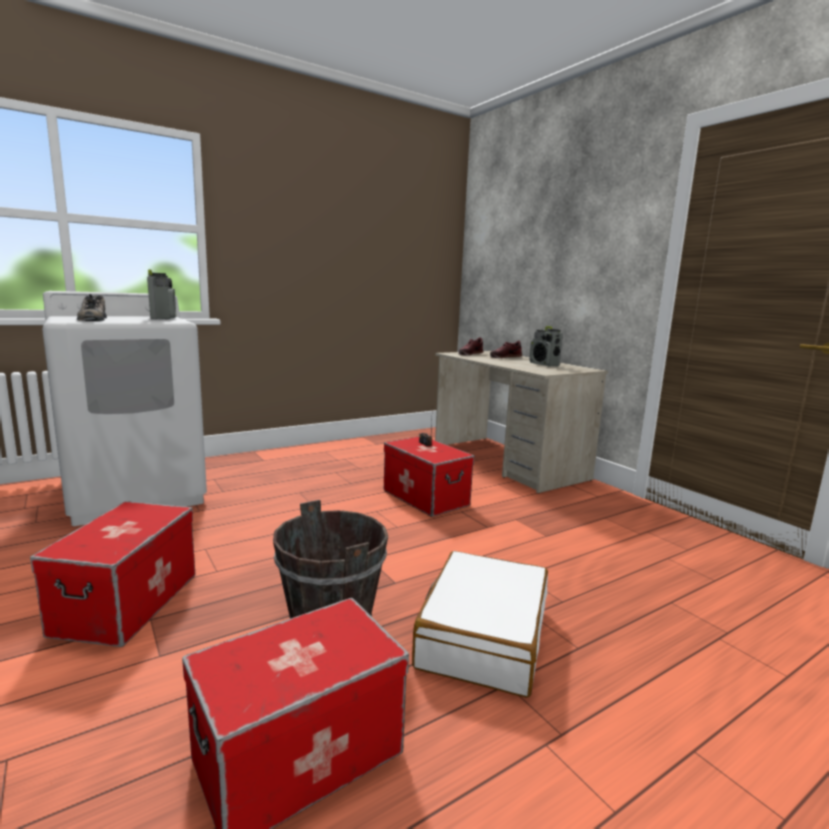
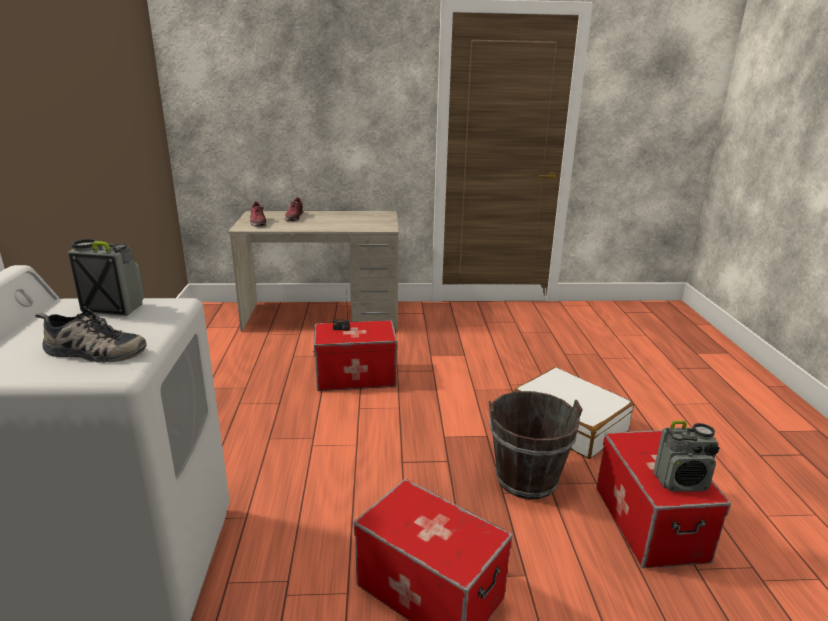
camera: 60 degrees left, 10 degrees up
(544, 364) = (350, 218): radio -> radio (681, 482)

